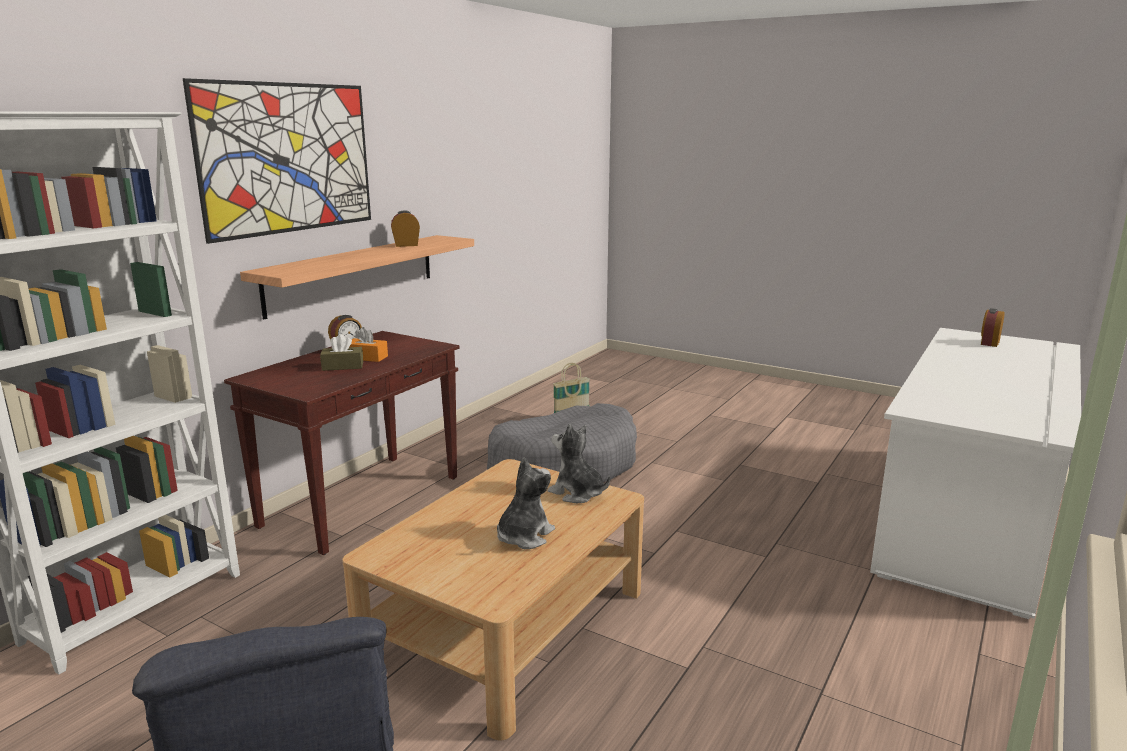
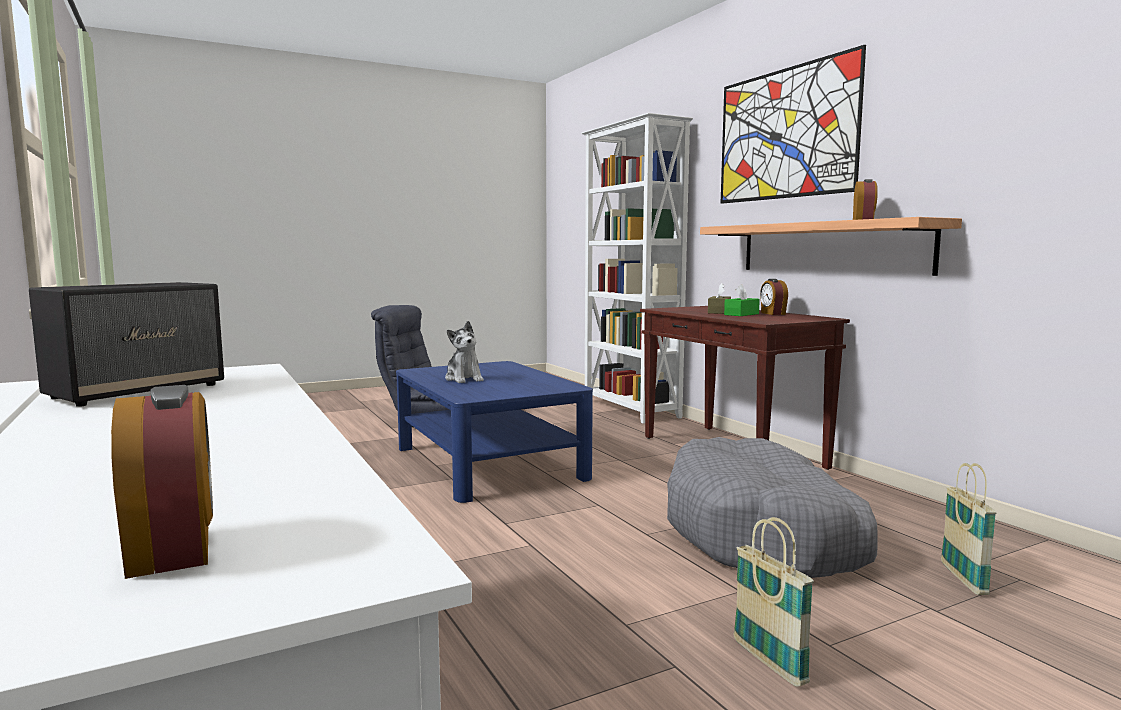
camera: 120 degrees right, 10 degrees down
(366, 357) = (741, 314): orange tissue box -> green tissue box
(507, 626) = (488, 463): beige coffee table -> blue coffee table
(577, 493) = (497, 392): plush toy -> none
(708, 449) = (768, 662): none -> basket
(988, 406) = (138, 391): none -> speaker

